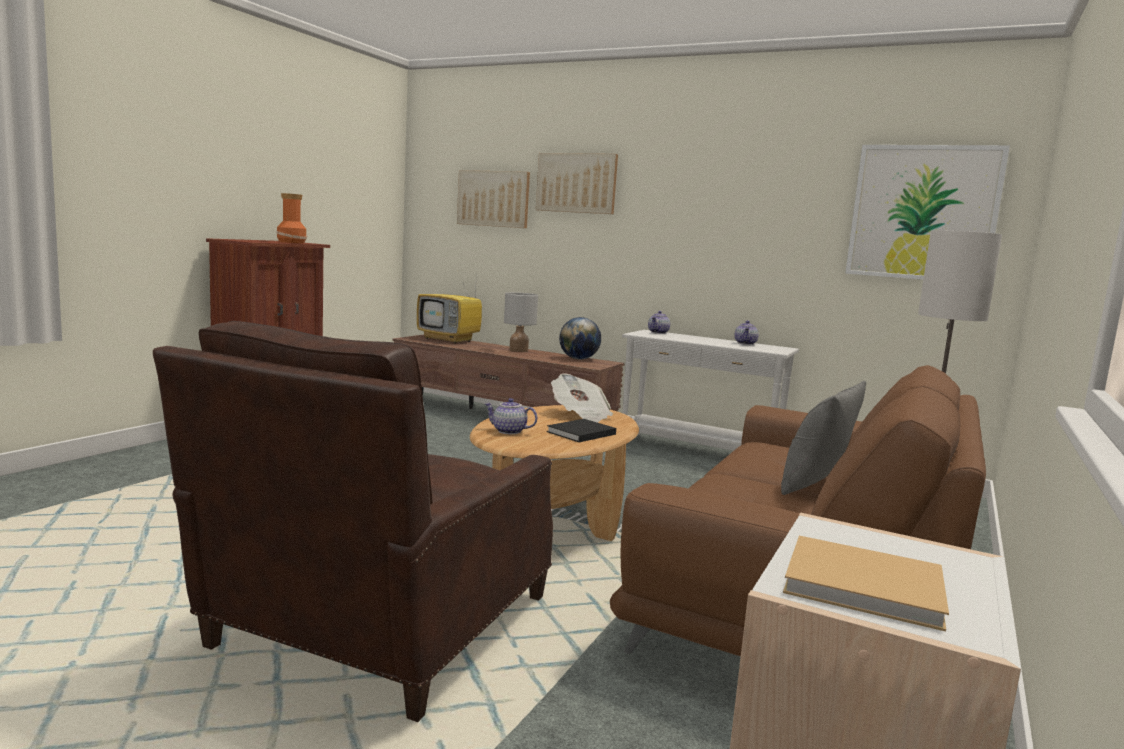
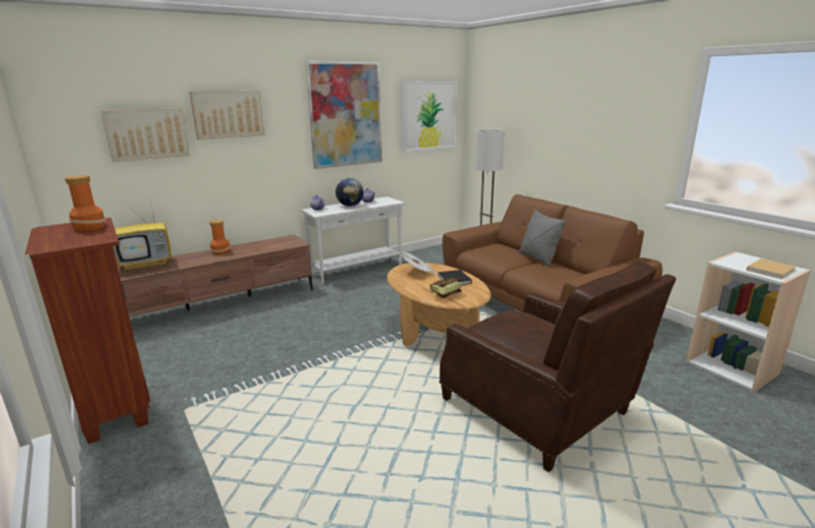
camera: 60 degrees left, 10 degrees up
(508, 431) = (443, 295): teapot -> book
(518, 350) = (221, 251): grey table lamp -> vase
(578, 359) = (271, 242): globe -> globe (350, 206)
(742, 197) = (346, 114): none -> picture

